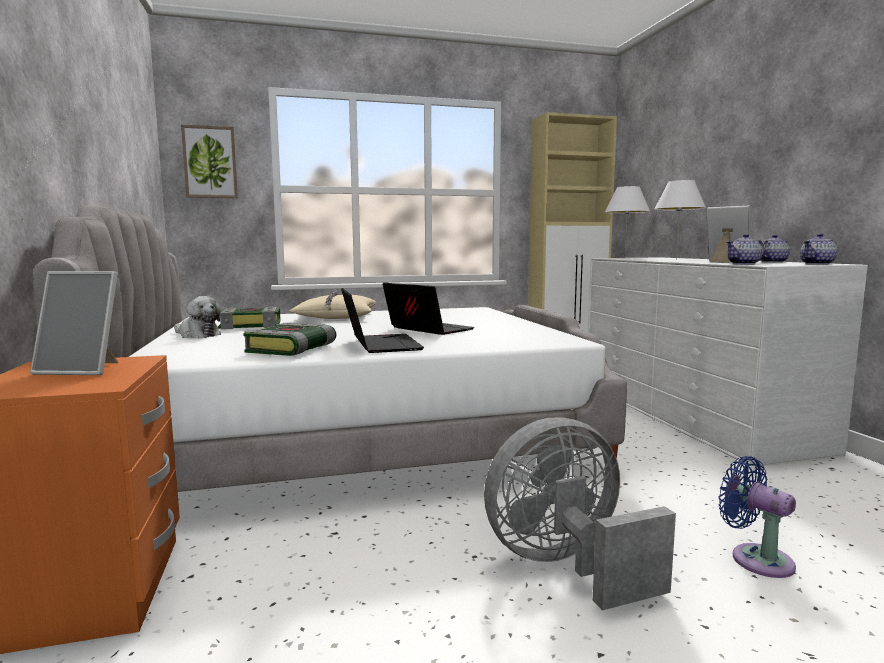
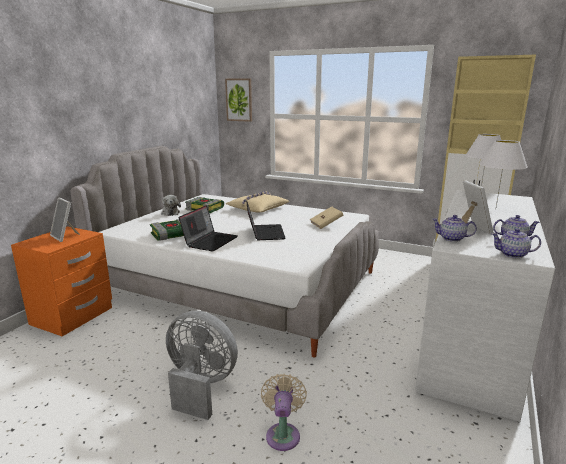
camera: 40 degrees right, 10 degrees up
(473, 316) = (326, 224): none -> beige book
(756, 558) = (283, 433): blue fan -> beige fan

